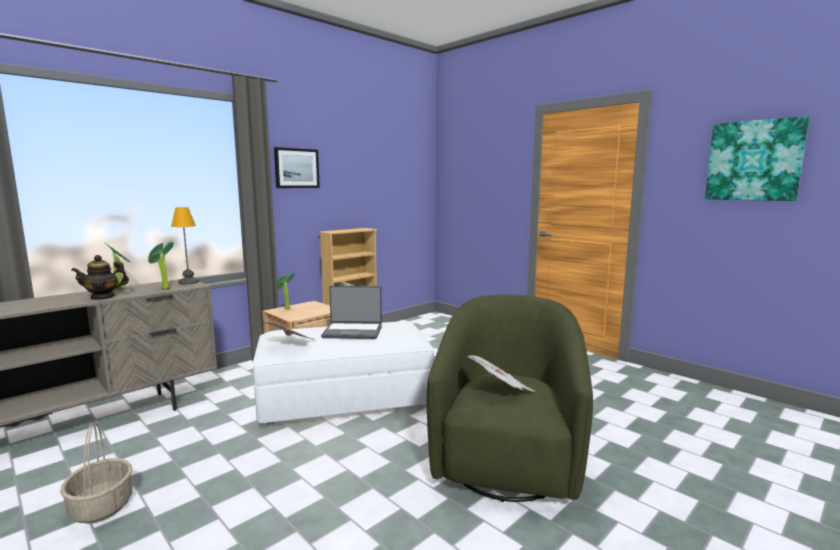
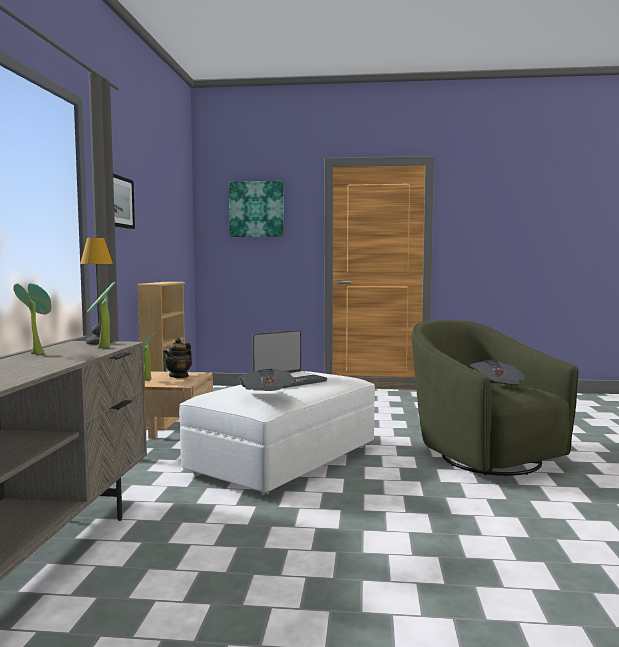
camera: 40 degrees left, 5 degrees down
(101, 506) = (263, 597): basket -> none
(103, 297) = (64, 360): teapot -> teapot (179, 376)
(754, 160) = (512, 216): picture -> picture (256, 209)

